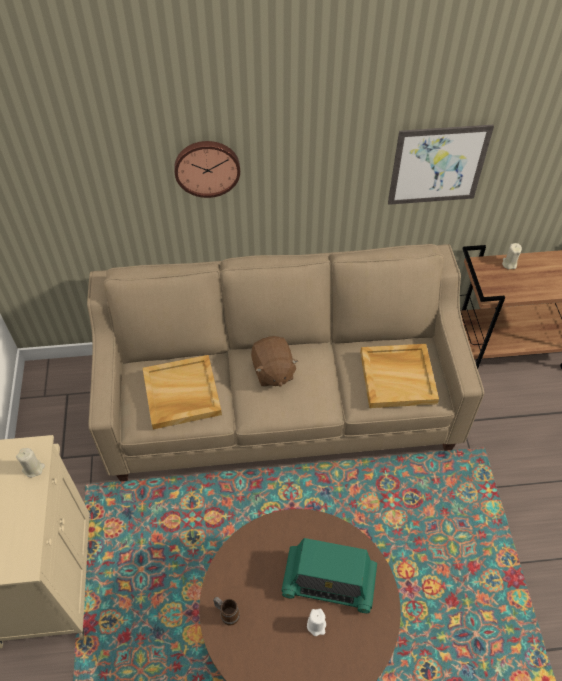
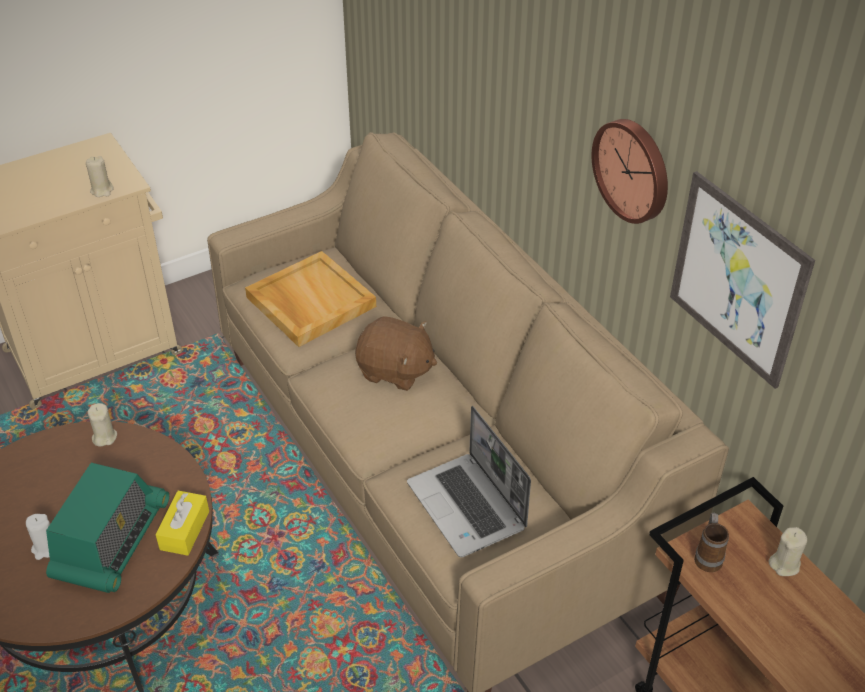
camera: 65 degrees right, 10 degrees down
(207, 167) = (510, 71): wall clock -> wall clock (633, 169)
(227, 613) = (37, 458): mug -> mug (708, 556)
(229, 563) = (104, 437): none -> beige candle
(272, 371) = (395, 371): brown plush toy -> brown plush toy turned 120 degrees counterclockwise
(329, 581) = (111, 542): radio -> radio turned 150 degrees counterclockwise
(338, 534) = (184, 530): none -> yellow tissue box
(398, 377) = (468, 507): beige tray -> laptop

